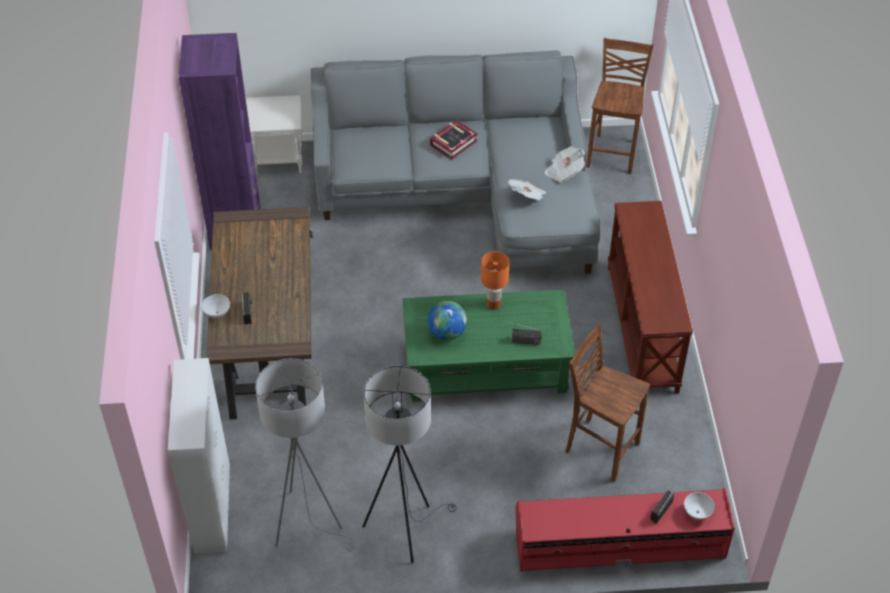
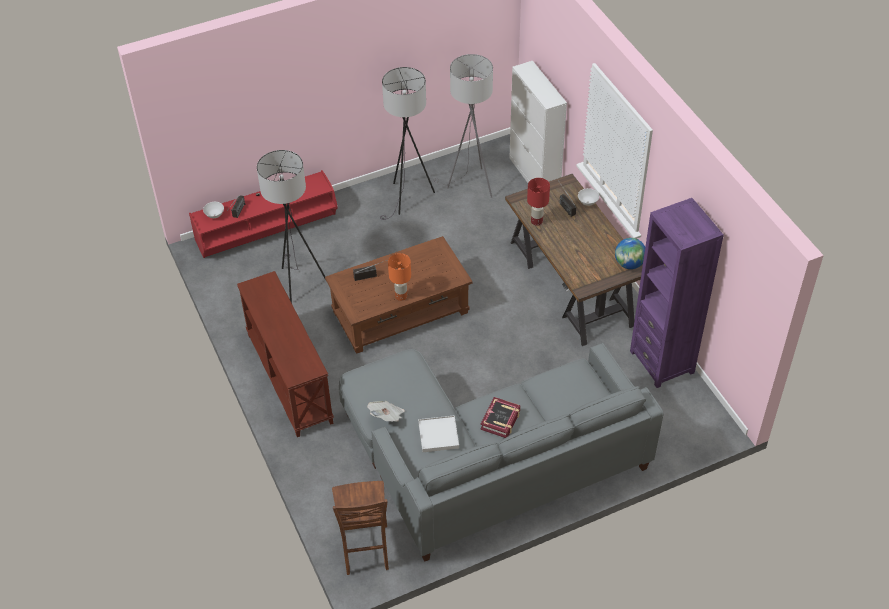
camera: 160 degrees right, 0 degrees up
(279, 159) = (673, 439): white side table -> none
(295, 308) = (536, 221): none -> red table lamp
(447, 333) = (426, 265): globe -> globe (629, 264)
(486, 366) = (400, 312): green coffee table -> brown coffee table
(520, 142) = (438, 435): none -> white tray
(527, 196) = (409, 381): newspaper -> none
(600, 447) = (296, 281): brown stool -> grey floor lamp

